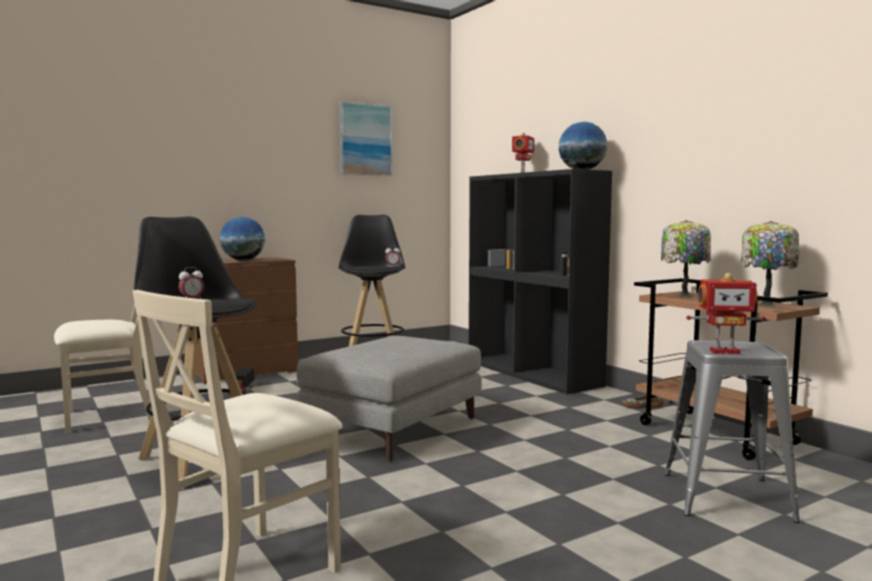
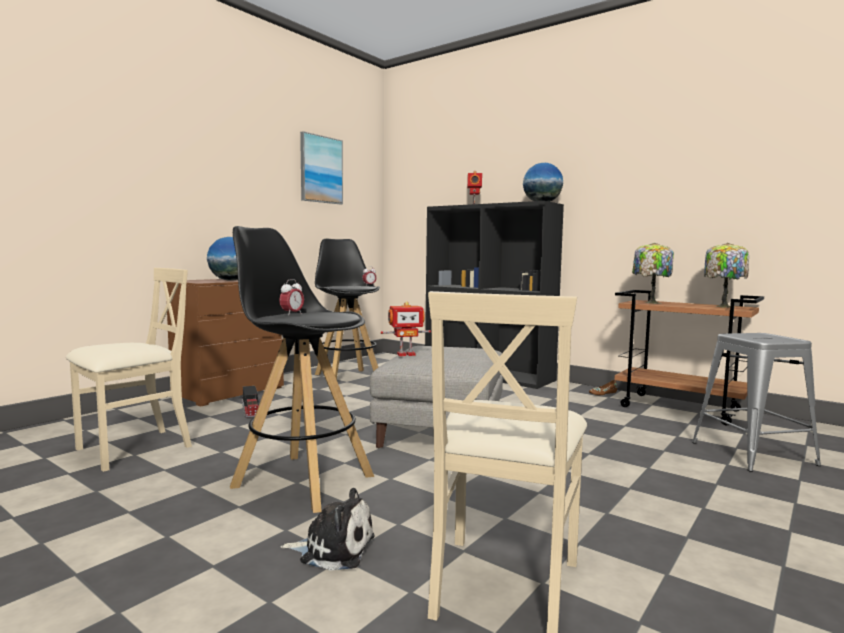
camera: 20 degrees left, 0 degrees up
(154, 520) = (333, 548): none -> plush toy
(724, 351) = (767, 340): toy robot -> toy robot (406, 354)

